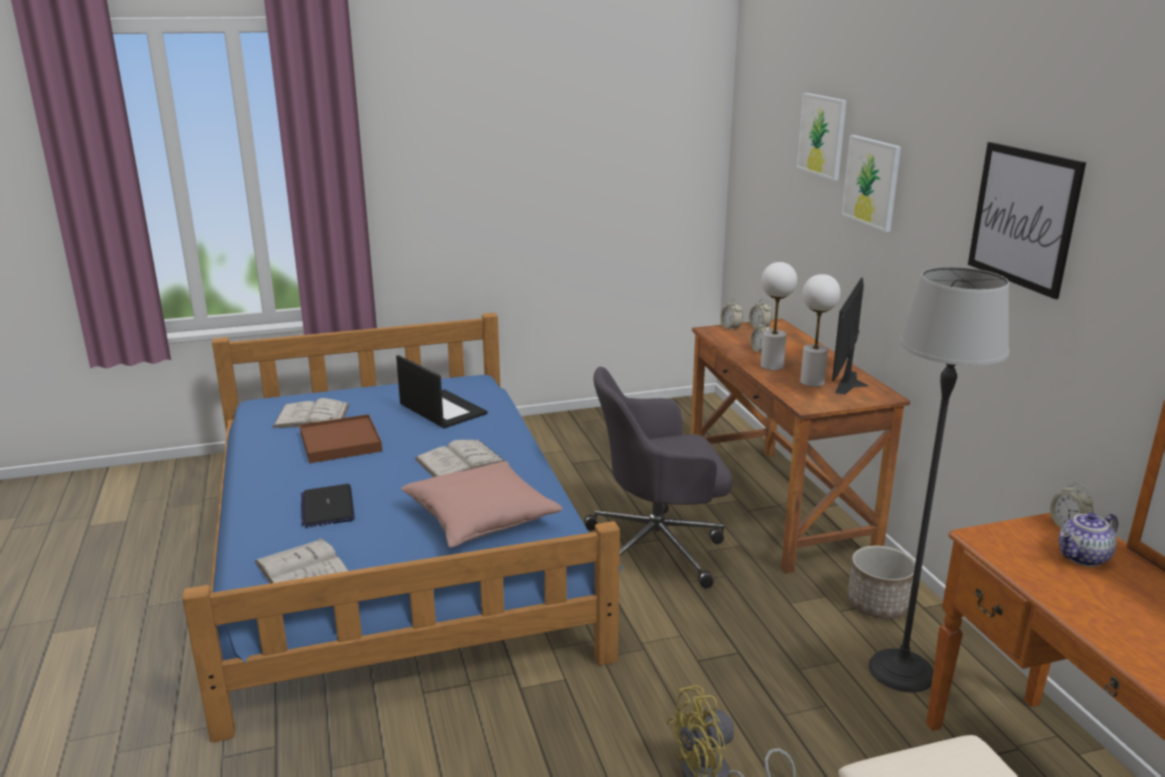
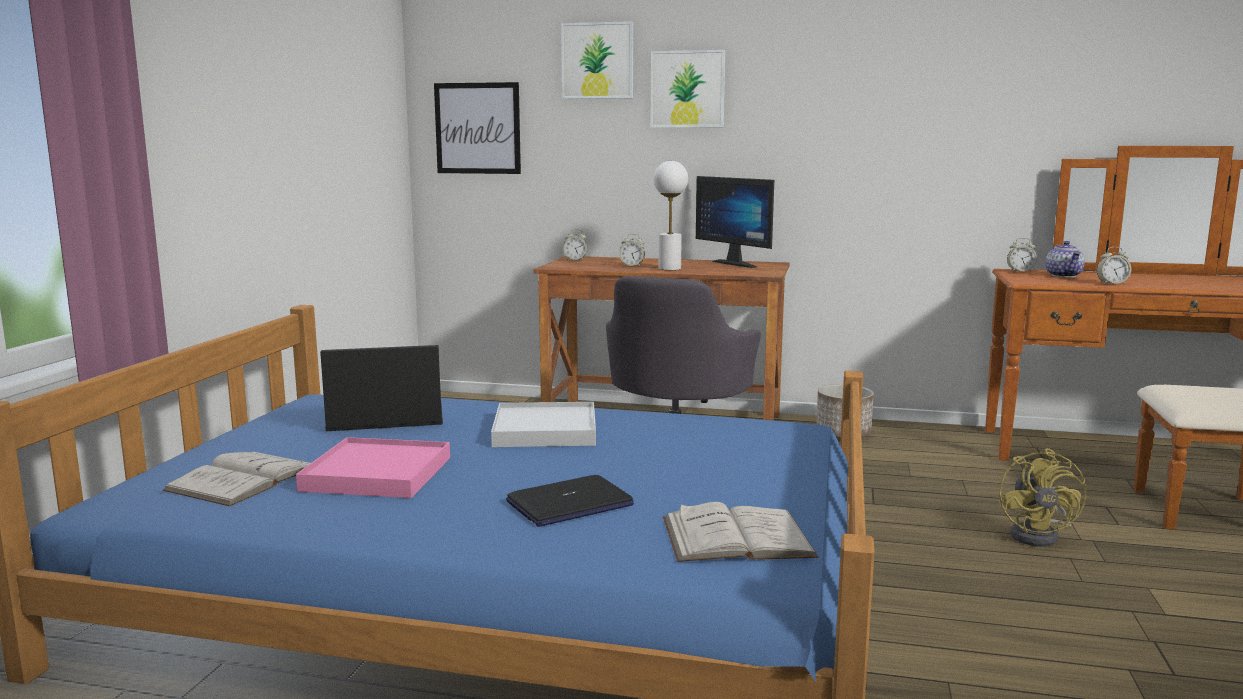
camera: 60 degrees left, 10 degrees down
(327, 507) = (569, 504): laptop -> laptop turned 45 degrees counterclockwise
(340, 442) = (377, 474): brown tray -> pink tray
(460, 461) = (545, 430): white book -> white tray
(481, 519) = (705, 443): pink pillow -> none
(731, 328) = (560, 264): alarm clock -> alarm clock (1112, 284)
(812, 382) = (721, 268): white table lamp -> none
(902, 671) = (933, 449): floor lamp -> none
(1023, 217) = (889, 77): picture -> picture (477, 128)

